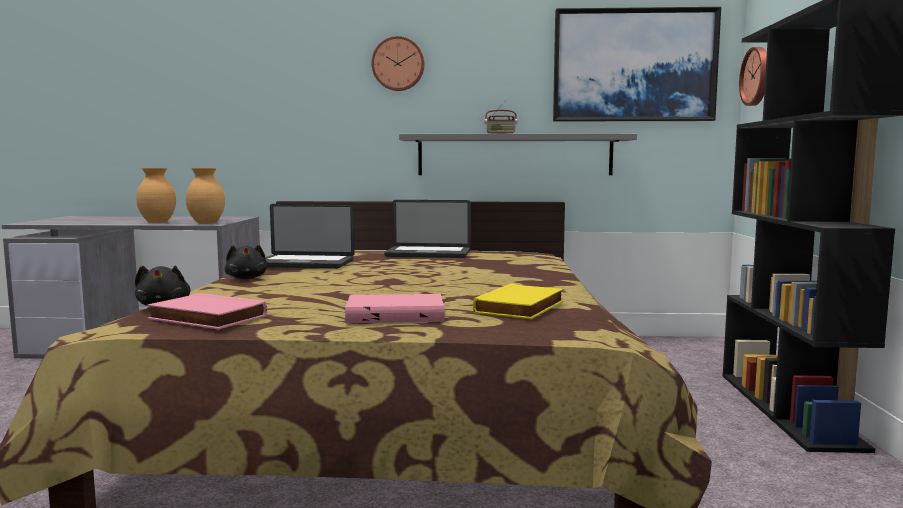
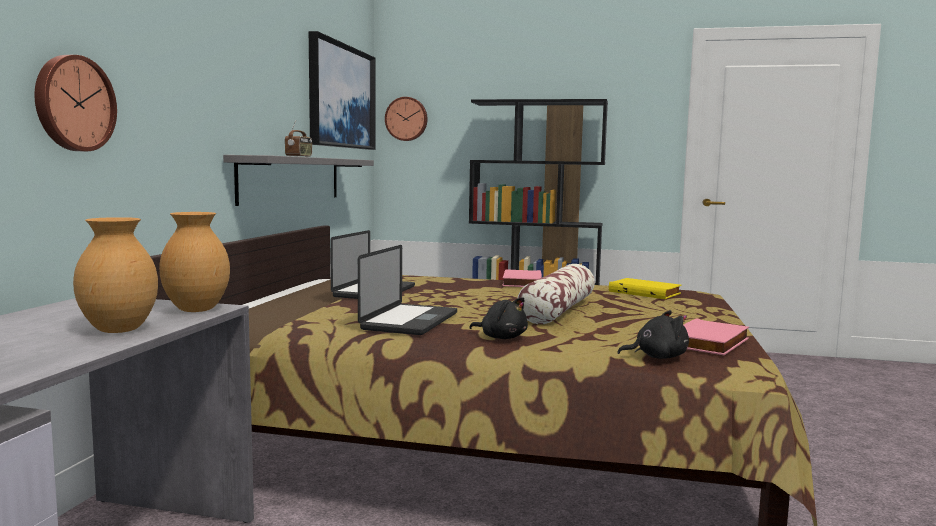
camera: 80 degrees left, 0 degrees up
(247, 278) = (501, 337): black plush toy -> black plush toy turned 45 degrees clockwise
(363, 285) = (558, 310): none -> pillow
(396, 314) = (677, 309): pink book -> pink book (520, 282)
(398, 64) = (216, 59): wall clock -> wall clock (73, 103)

